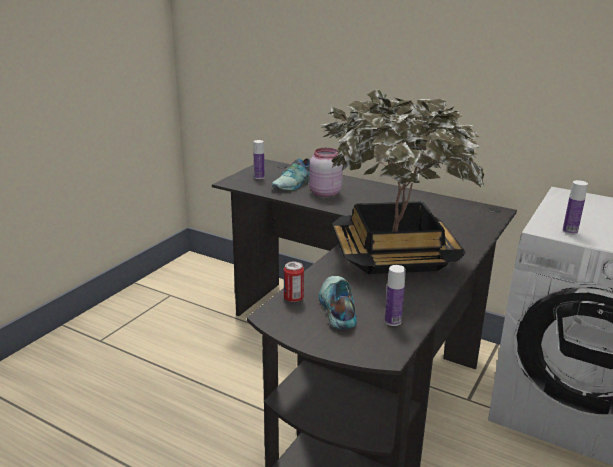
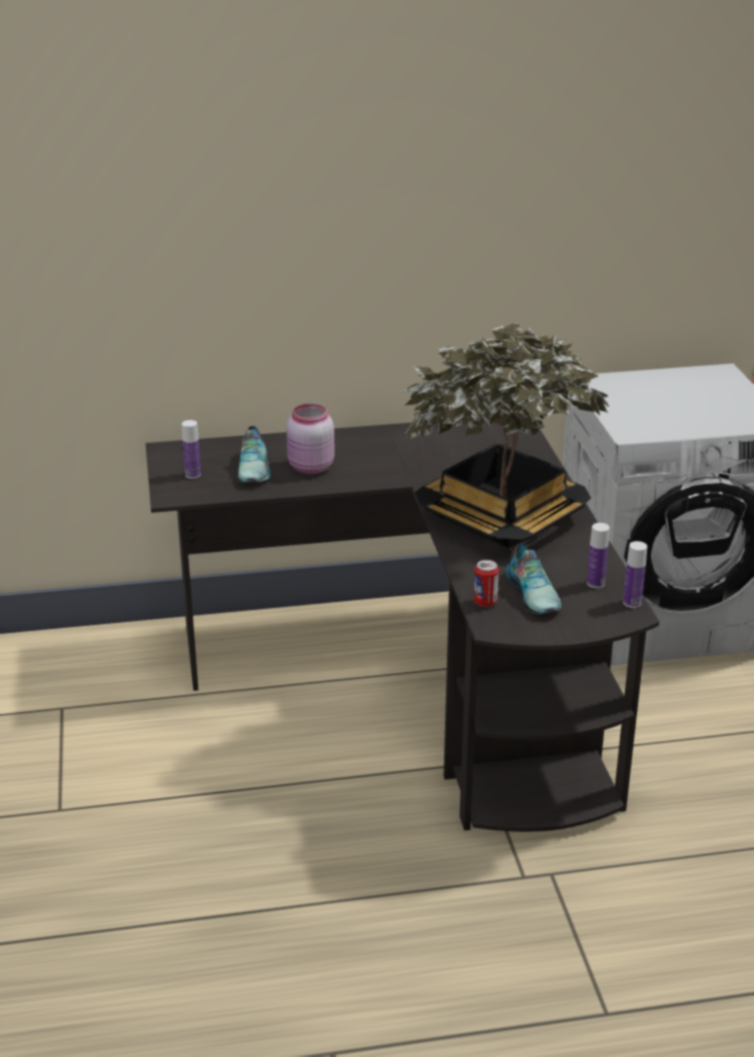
camera: 40 degrees left, 5 degrees up
(336, 307) = (534, 593): shoe -> shoe turned 150 degrees counterclockwise
(570, 231) = (651, 428): bottle -> bottle (632, 602)

